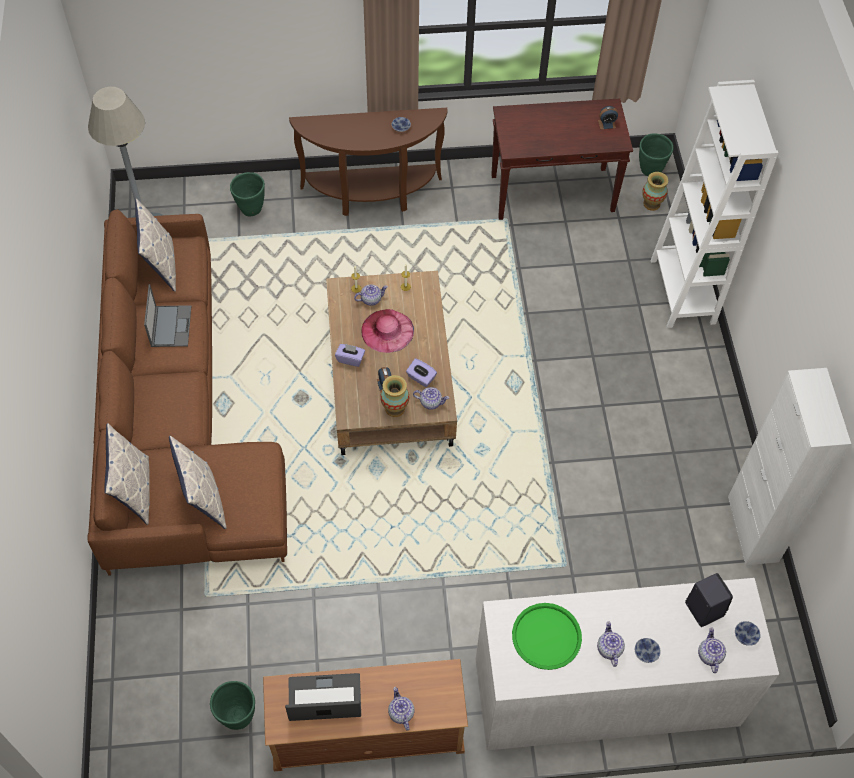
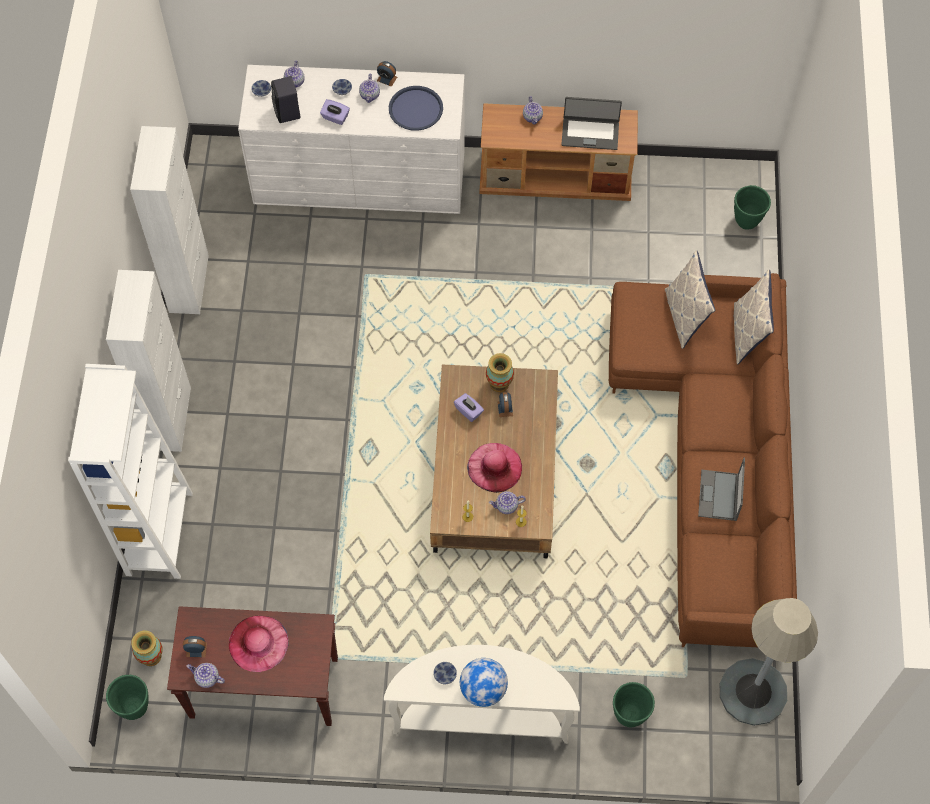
camera: 170 degrees left, 5 degrees up
(161, 265) = (731, 572): pillow -> none
(237, 716) = (658, 198): green planter -> green planter (747, 221)
(350, 359) = (536, 440): purple tissue box -> purple tissue box (335, 117)
(368, 121) = (483, 689): none -> globe
(372, 196) = (481, 715): brown console table -> white console table
(431, 402) = (463, 385): teapot -> teapot (207, 678)
(546, 637) = (416, 109): green tray -> blue tray
(558, 133) = (258, 643): none -> pink hat
(594, 677) = (387, 79): none -> alarm clock
(714, 389) = (170, 418): none -> white cabinet

